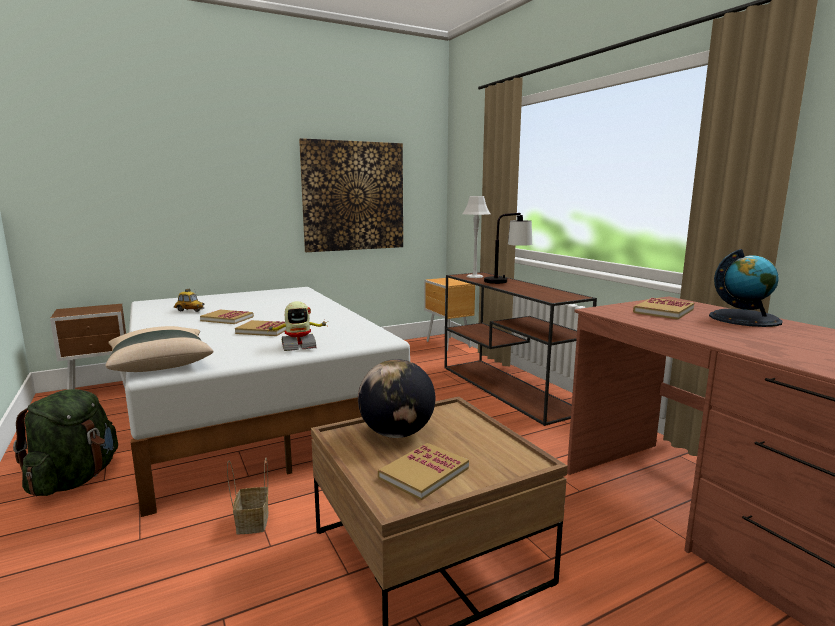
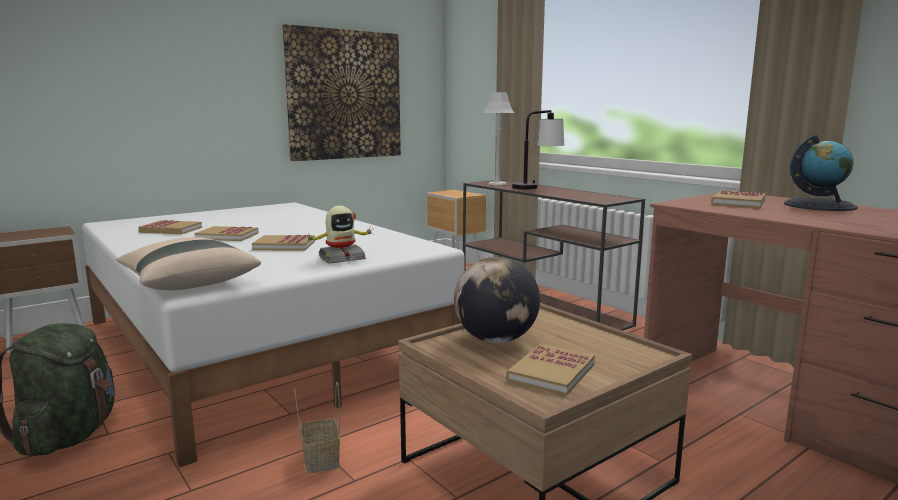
camera: 10 degrees left, 0 degrees up
(190, 311) = (171, 230): toy car -> book

